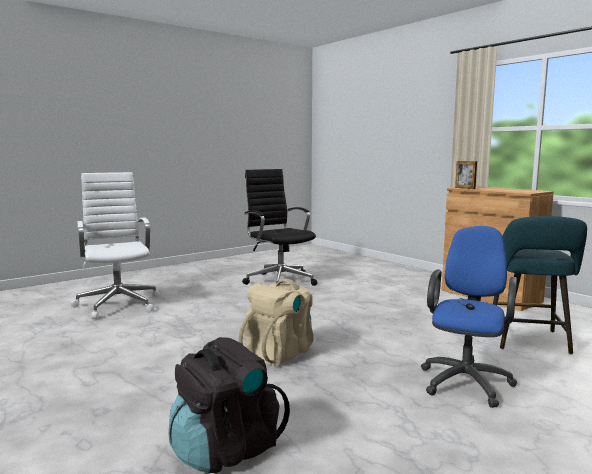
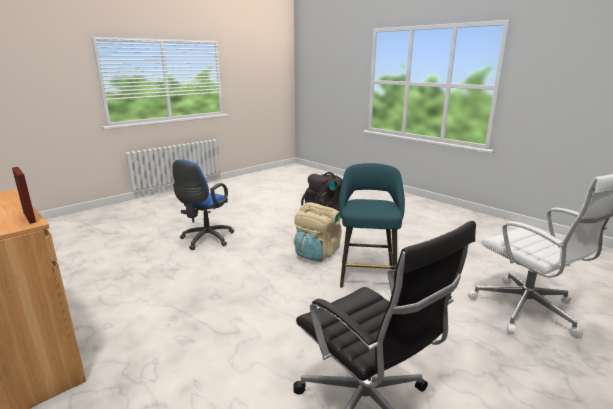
camera: 175 degrees right, 10 degrees up
(529, 342) = (120, 271): turquoise stool -> turquoise stool (367, 274)

